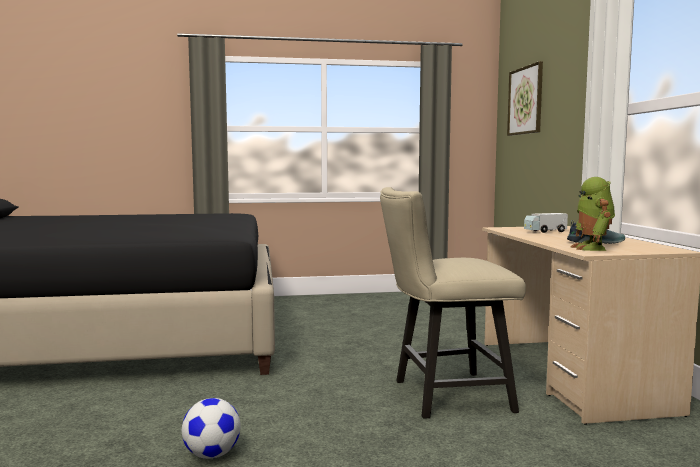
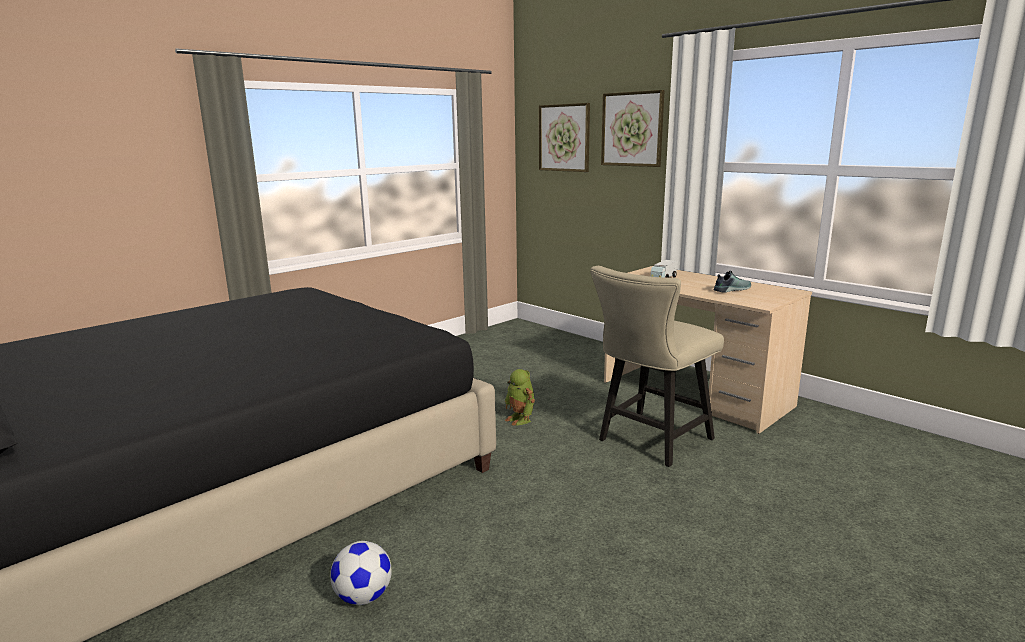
camera: 35 degrees left, 10 degrees up
(212, 454) = (584, 565): football -> football (364, 596)
(570, 81) = (632, 129): none -> picture
(592, 248) = (750, 299): toy robot -> toy robot (520, 419)

